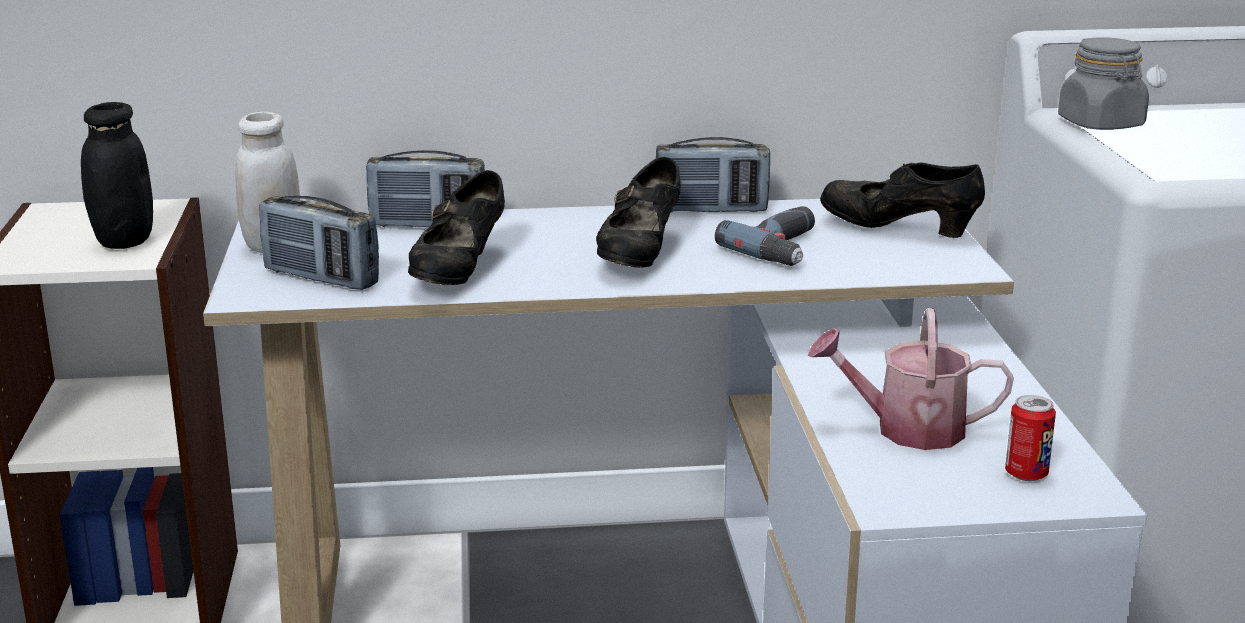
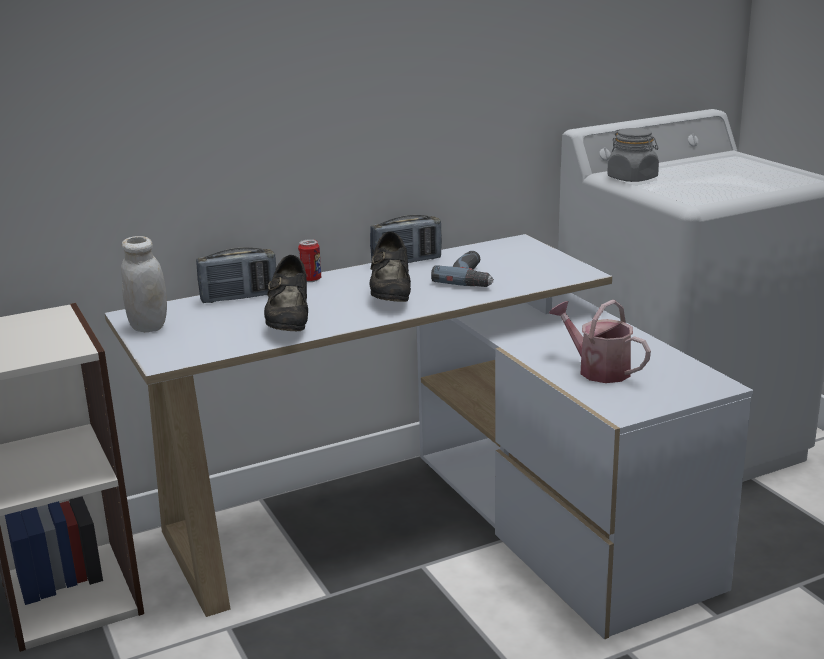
camera: 20 degrees left, 0 degrees up
(124, 241) = (55, 339): black jar -> none
(321, 278) = (203, 341): radio -> none
(898, 229) = (524, 256): black shoe -> none
(906, 429) = (598, 369): watering can -> watering can turned 60 degrees clockwise
(1026, 474) = (678, 381): can -> can (311, 279)

